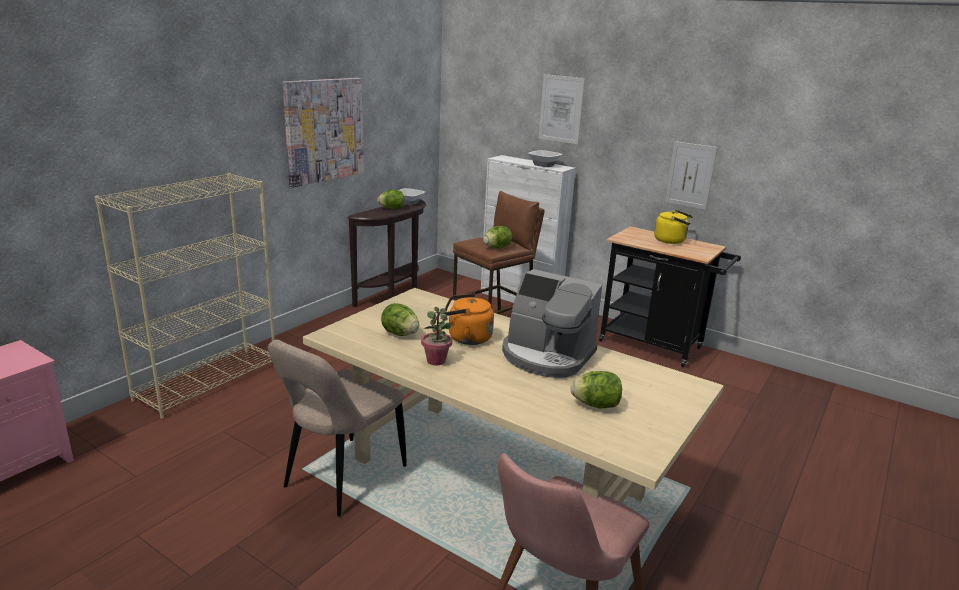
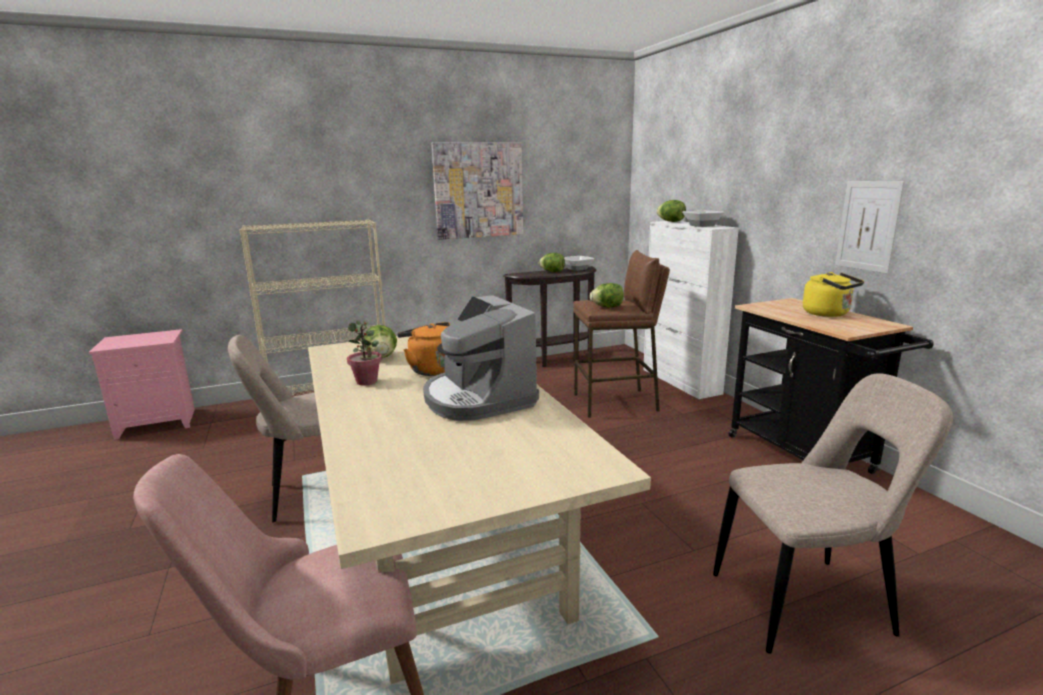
camera: 35 degrees right, 5 degrees down
(561, 109) = (727, 160): picture -> none
(596, 405) = (436, 454): lettuce -> lettuce (671, 221)
(737, 440) = (808, 603): none -> beige chair

